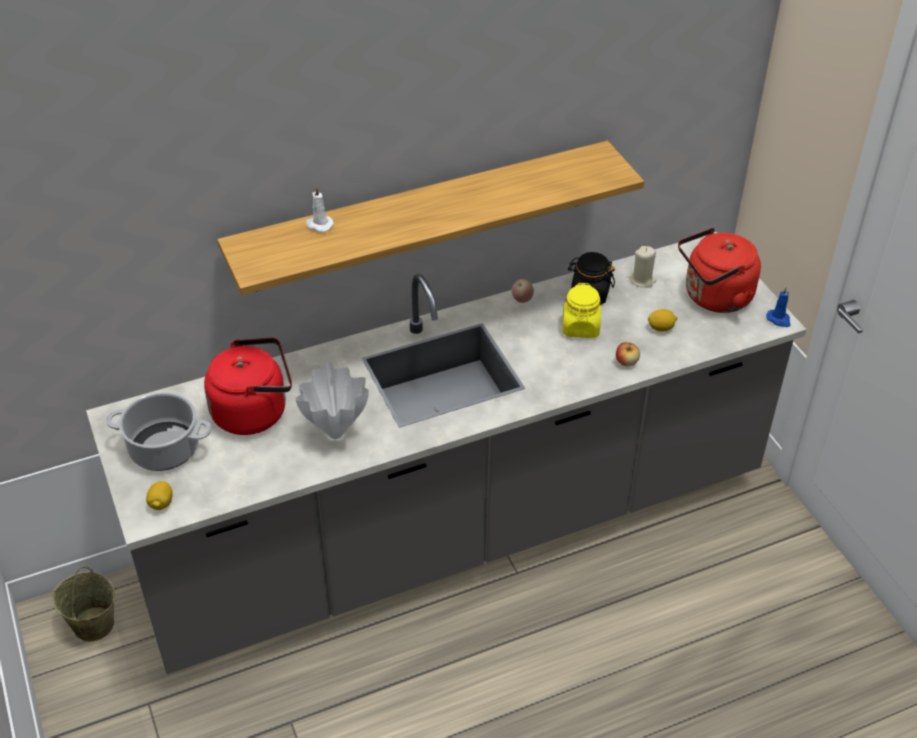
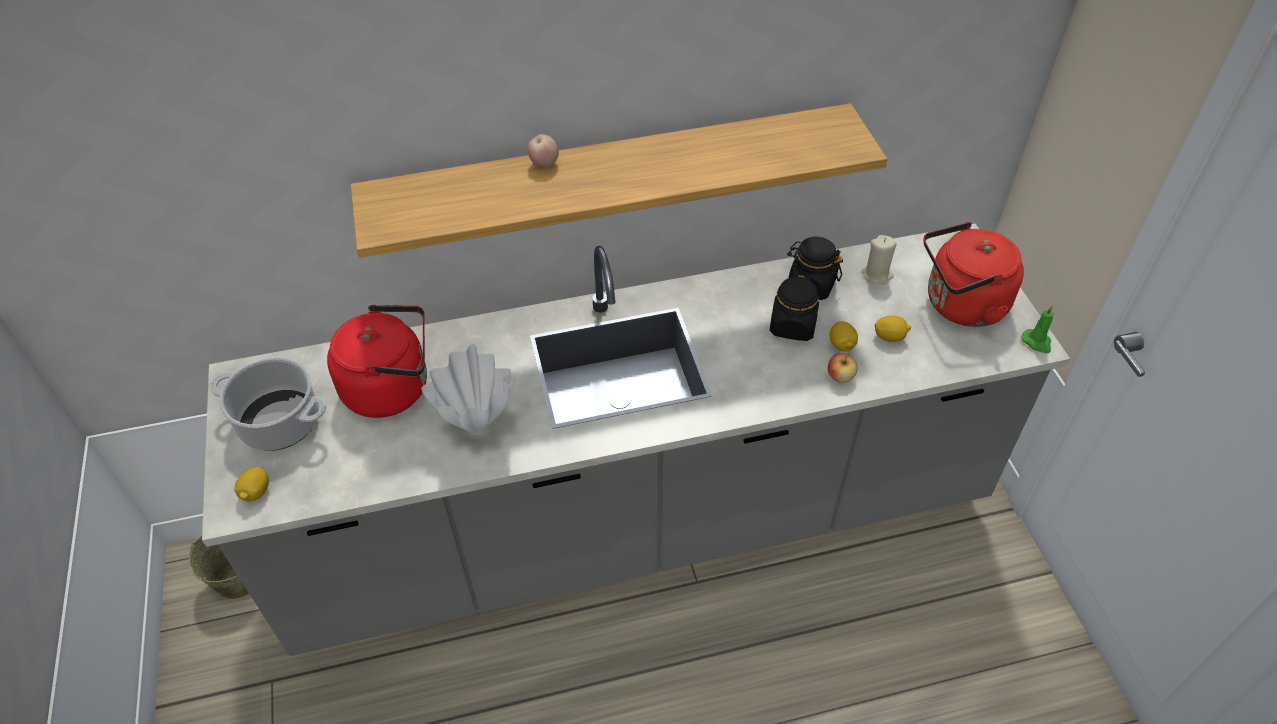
camera: 10 degrees right, 5 degrees up
(319, 225) = (474, 178): white candle -> none
(522, 299) = (730, 284): apple -> apple (544, 164)
(580, 327) = (792, 326): yellow jar -> black jar
(623, 338) = (841, 345): none -> lemon
(779, 319) = (1037, 342): blue candle -> green candle

